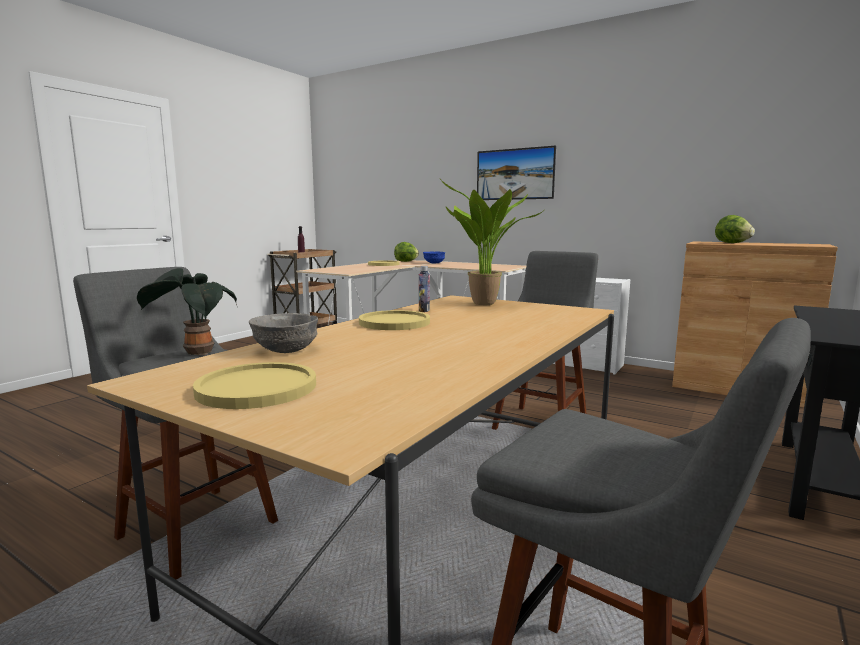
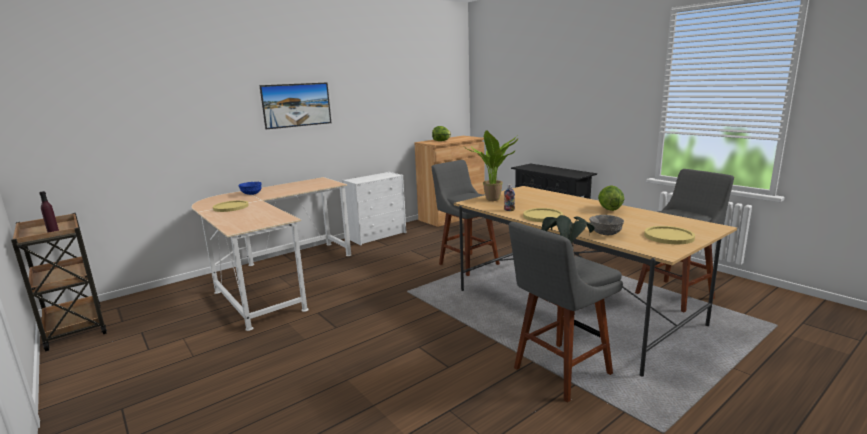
camera: 70 degrees left, 5 degrees up
(406, 261) = (218, 200): lettuce -> lettuce (609, 209)

